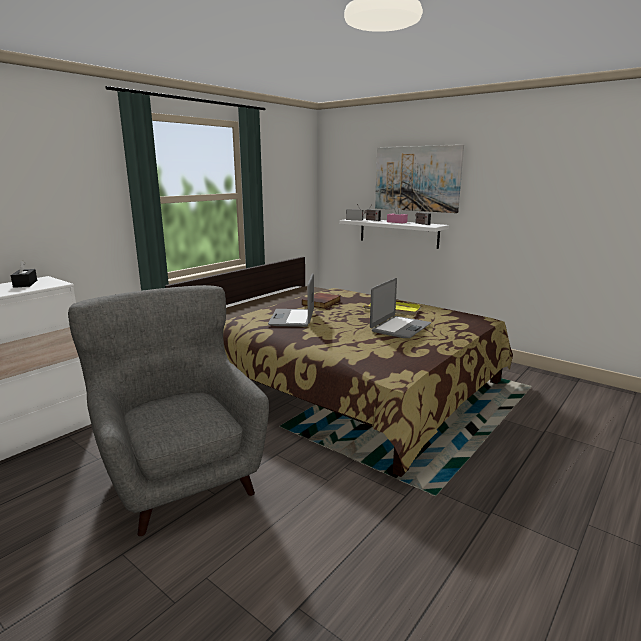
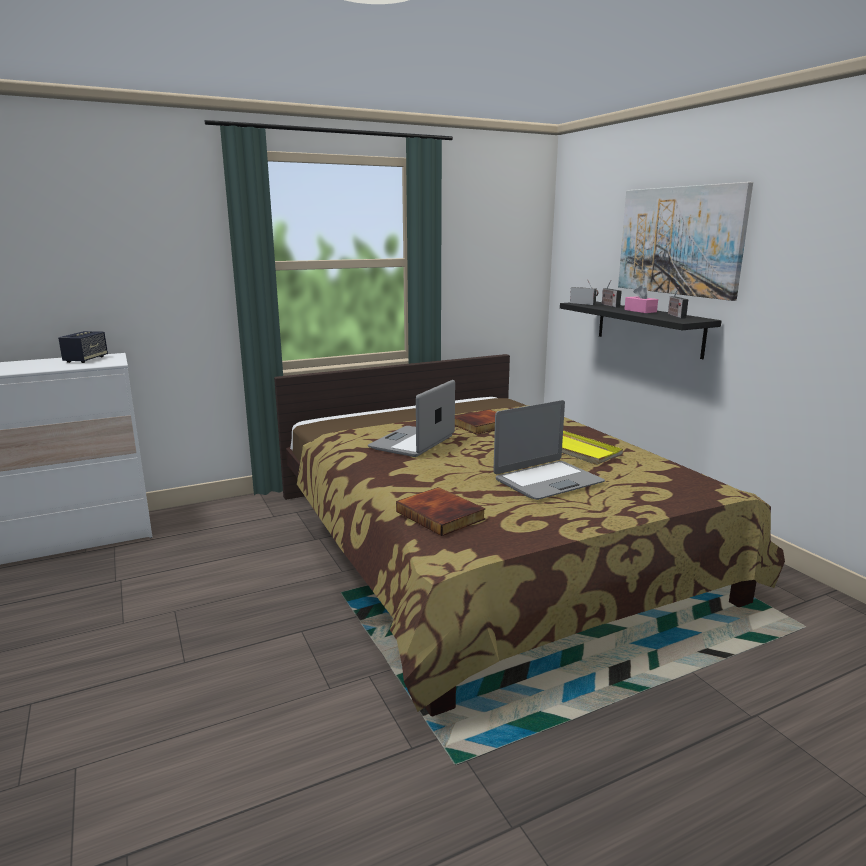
camera: 25 degrees right, 0 degrees up
(25, 284) = (86, 359): black tissue box -> speaker
(180, 474) = (173, 625): grey armchair -> none
(367, 355) = (441, 515): none -> book
(398, 232) = (648, 328): white shelf -> black shelf

